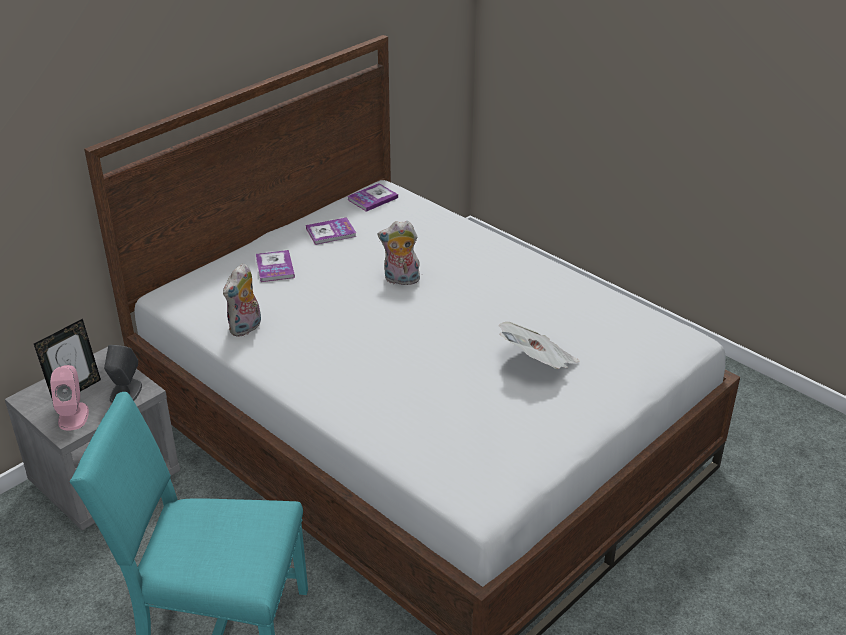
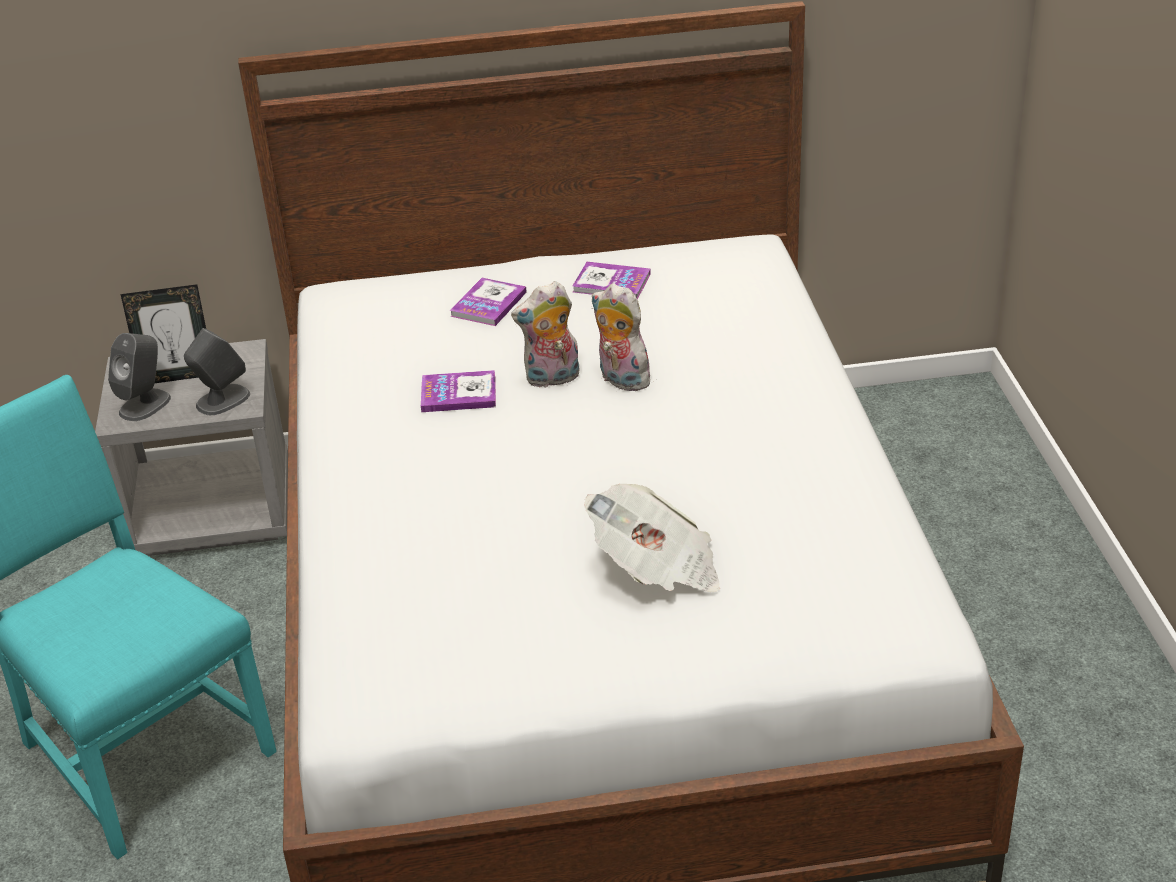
camera: 40 degrees right, 0 degrees up
(73, 416) = (145, 404): pink speaker -> grey speaker
(246, 328) = (365, 368): plush toy -> plush toy (552, 379)
(372, 198) = (721, 255): book -> book (458, 394)

